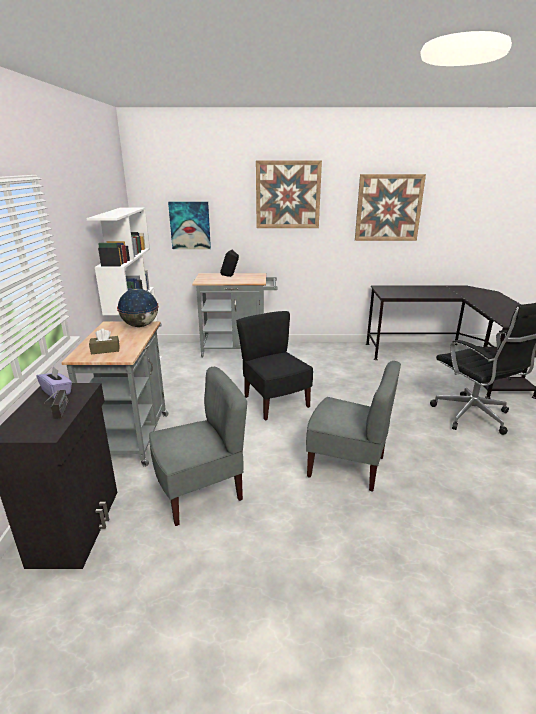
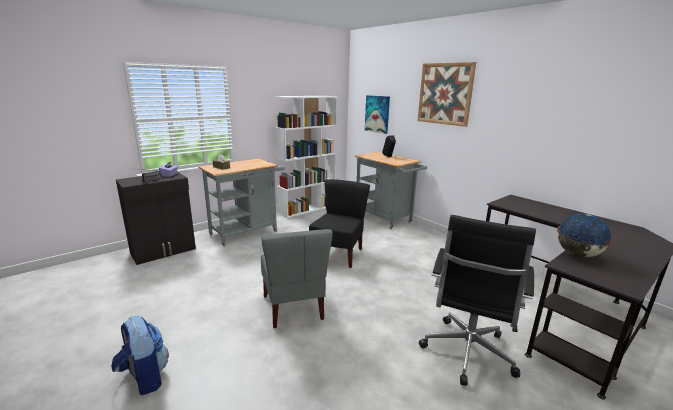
camera: 50 degrees right, 5 degrees down
(140, 326) = (263, 164): globe -> globe (577, 255)
(200, 491) = (215, 268): grey chair -> none
(388, 208) = (541, 113): picture -> none
(393, 618) = (144, 378): none -> backpack

